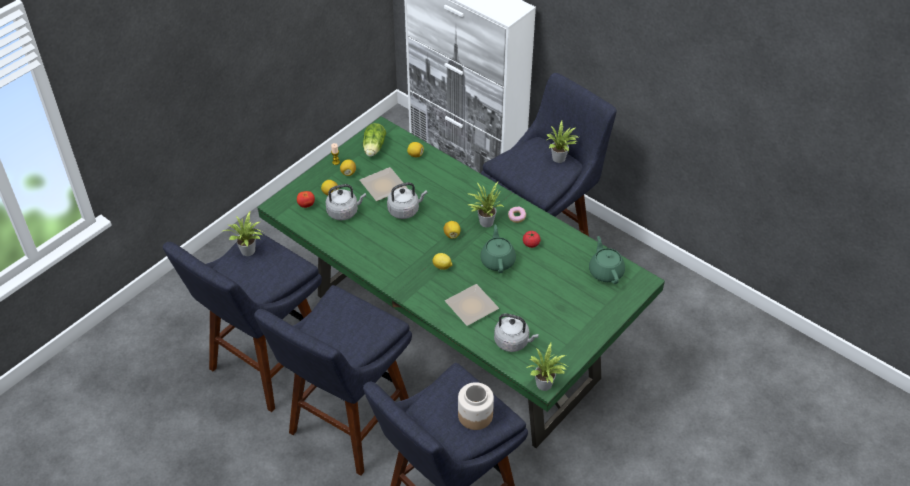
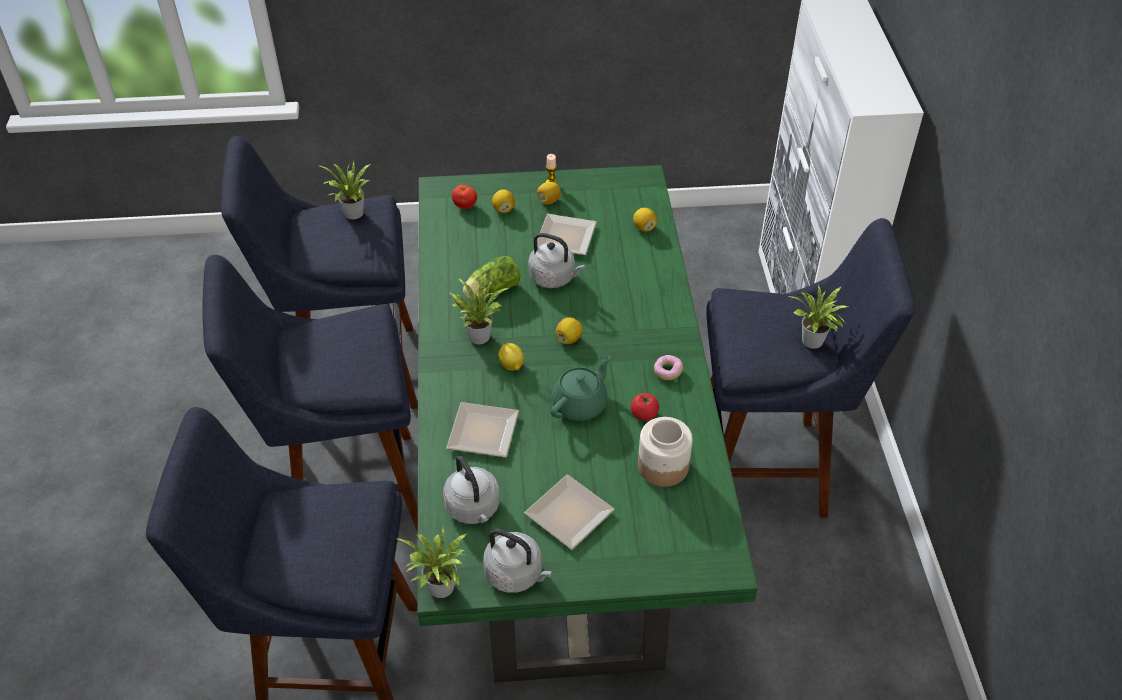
camera: 45 degrees right, 0 degrees up
(344, 212) = (491, 237): grey kettle -> grey kettle (516, 574)
(373, 148) = (608, 193): lettuce -> lettuce (490, 291)
(475, 415) = (324, 555): jar -> jar (662, 466)
(484, 221) = (624, 350): potted plant -> potted plant (478, 334)
(558, 312) = (569, 517): none -> plate
(606, 271) = (692, 516): green teapot -> none

